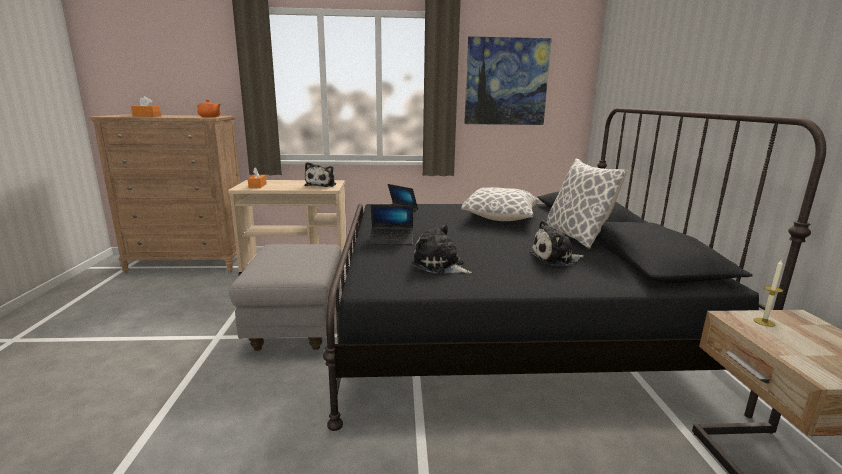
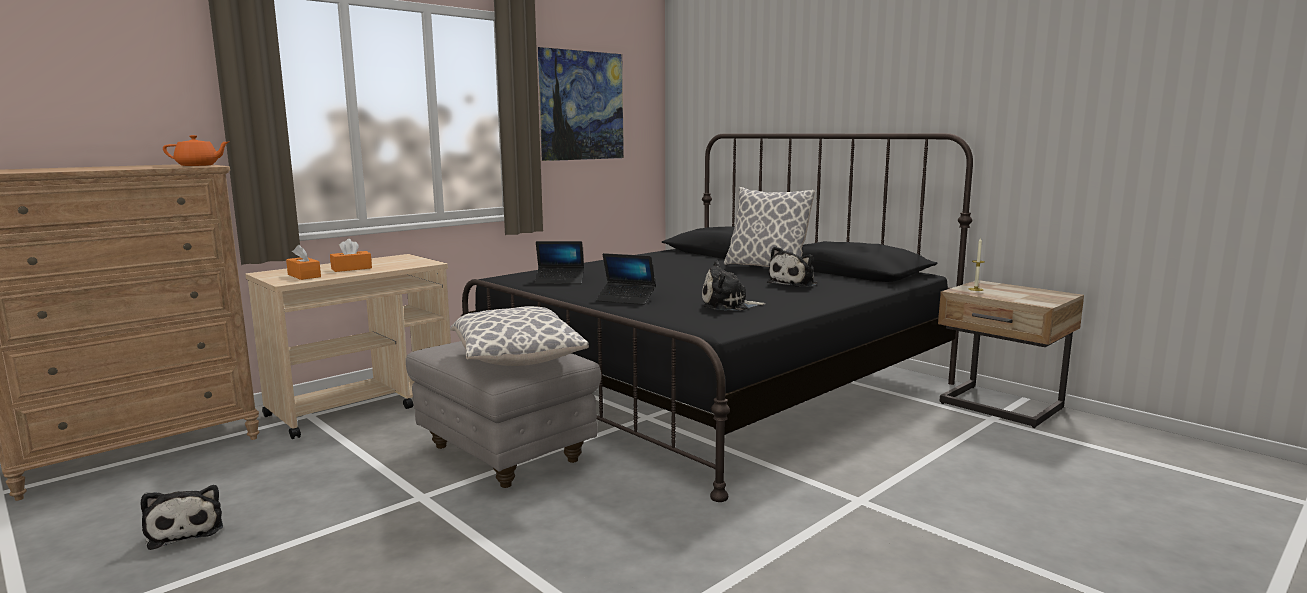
camera: 40 degrees left, 5 degrees down
(147, 116) = (59, 169): orange tissue box -> orange tissue box (351, 268)
(322, 185) = (401, 262): plush toy -> plush toy (185, 530)
(391, 240) = (626, 299): laptop -> laptop turned 60 degrees clockwise
(500, 218) = (666, 266): pillow -> pillow (517, 360)

